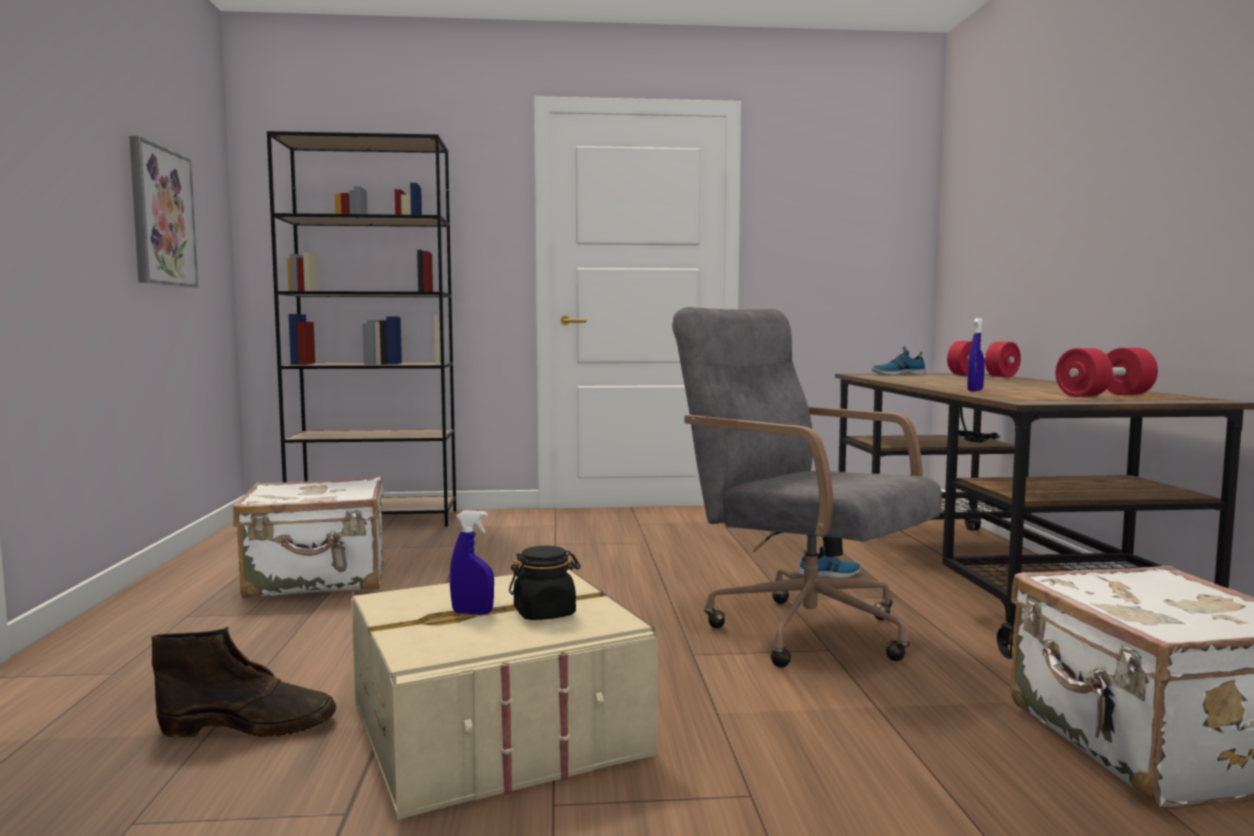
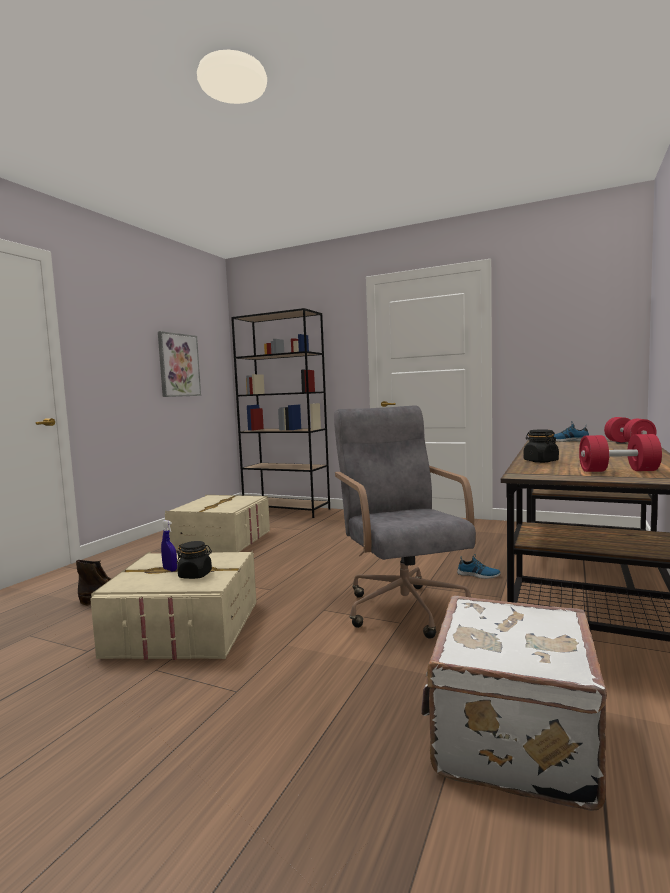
camera: 30 degrees right, 0 degrees up
(318, 580) = (221, 540): white suitcase -> beige storage box
(975, 390) = (540, 461): blue spray bottle -> black jar

